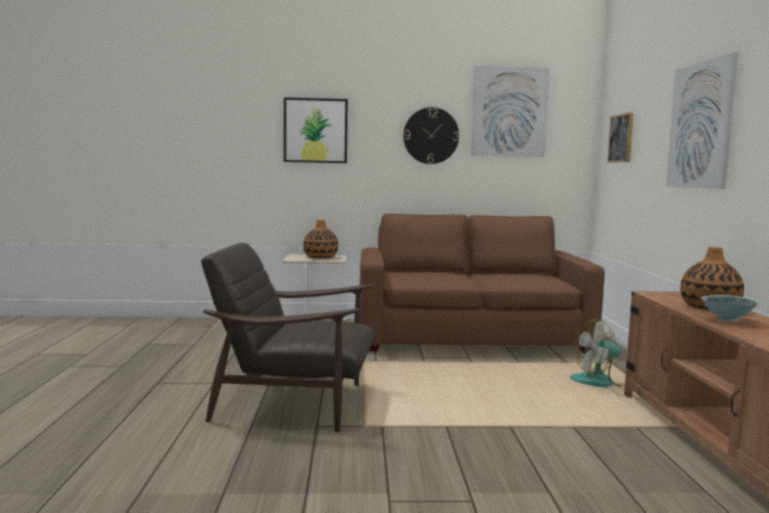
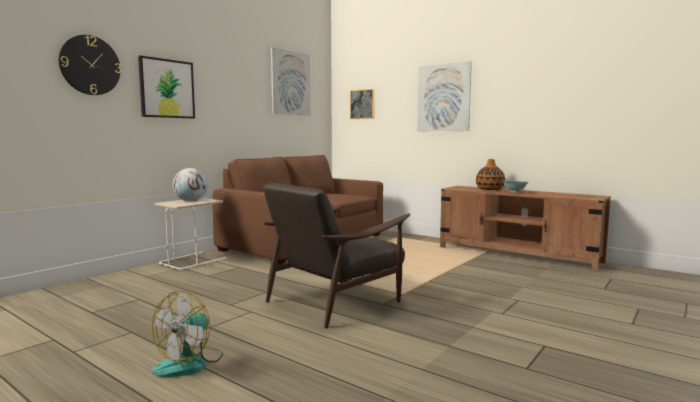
camera: 50 degrees left, 0 degrees up
(320, 257) = (190, 201): vase -> globe
(431, 135) = (248, 97): wall clock -> wall clock (90, 65)
(601, 381) = (417, 245): fan -> fan (190, 363)

